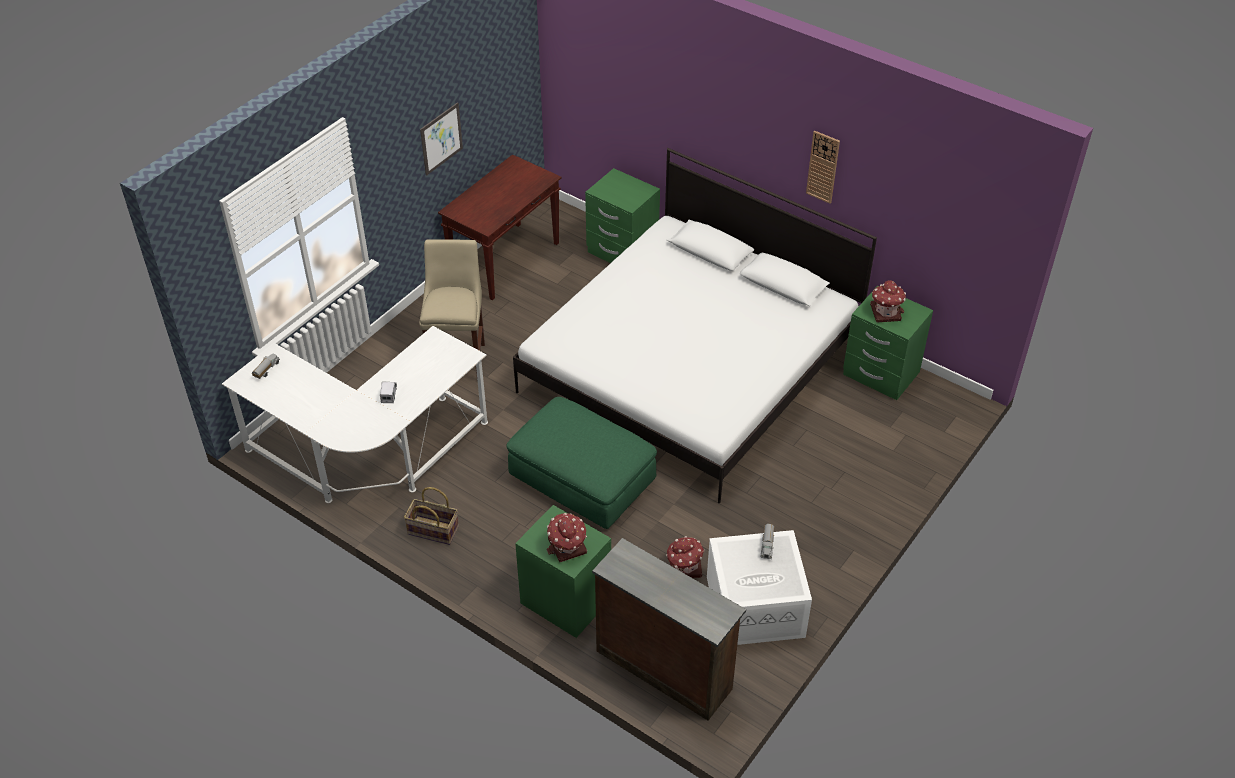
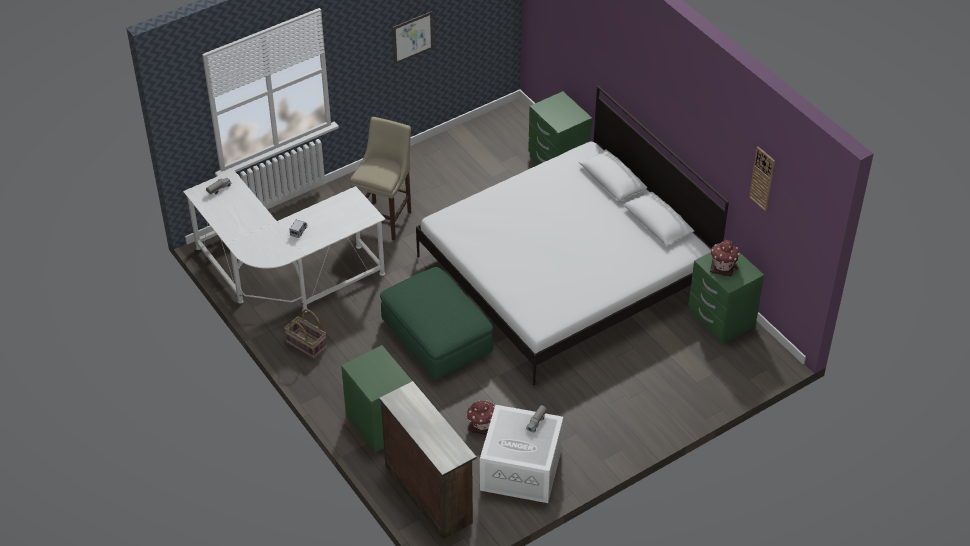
camera: 20 degrees right, 0 degrees up
(505, 260) = (459, 147): brown console table -> none
(567, 547) = (377, 378): toy house -> none
(823, 167) = (698, 132): wall clock -> wall clock (762, 178)

